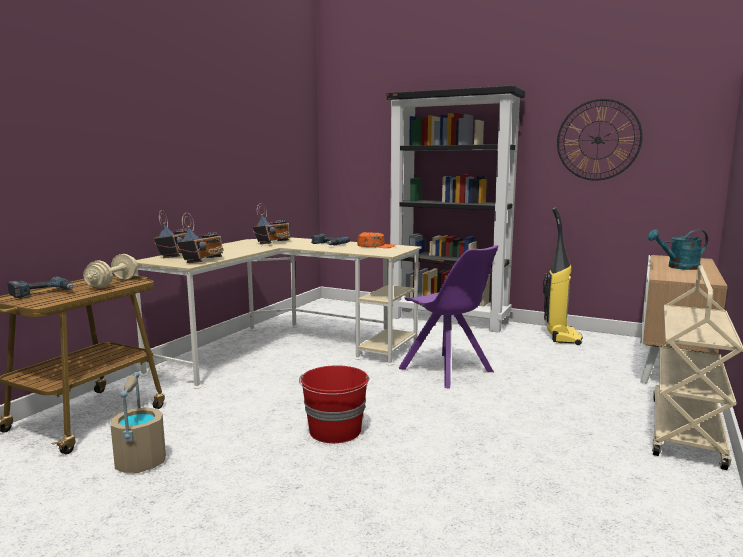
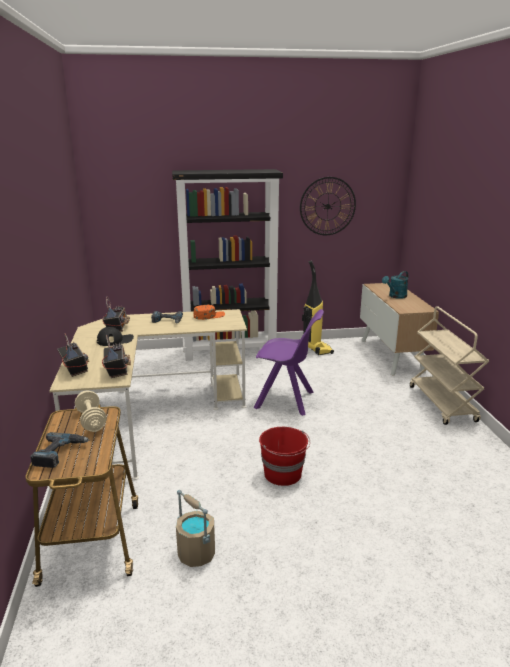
camera: 35 degrees left, 10 degrees up
(252, 247) = (115, 340): none -> black cap

